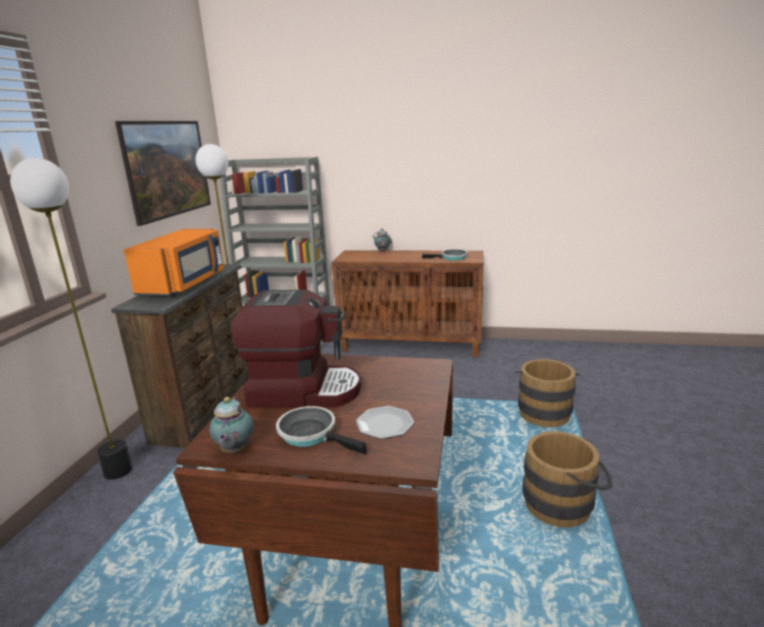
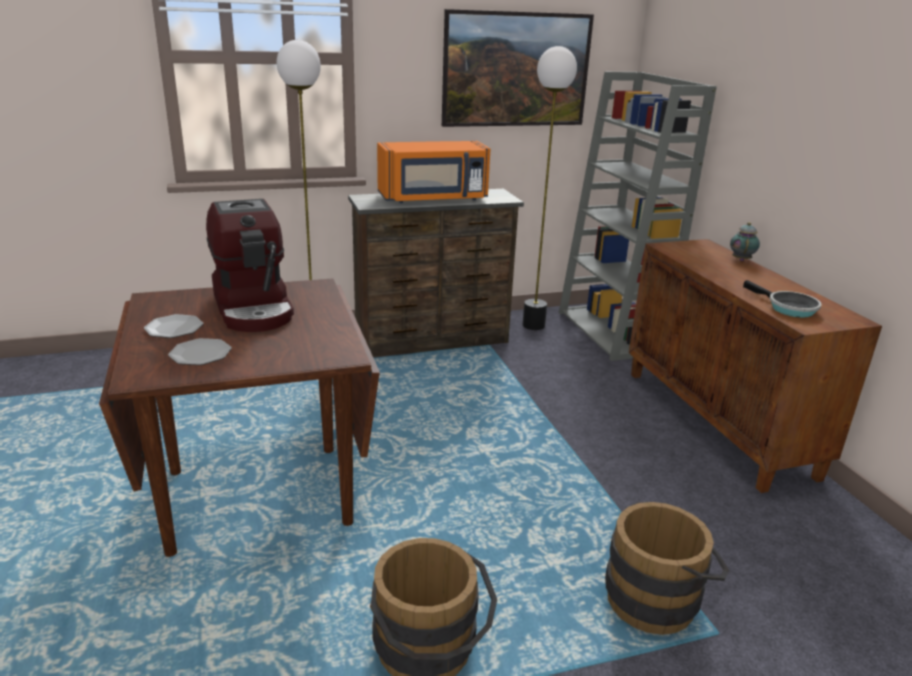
camera: 60 degrees right, 5 degrees up
(234, 451) = (143, 307): teapot -> none
(312, 434) = (175, 328): frying pan -> plate

